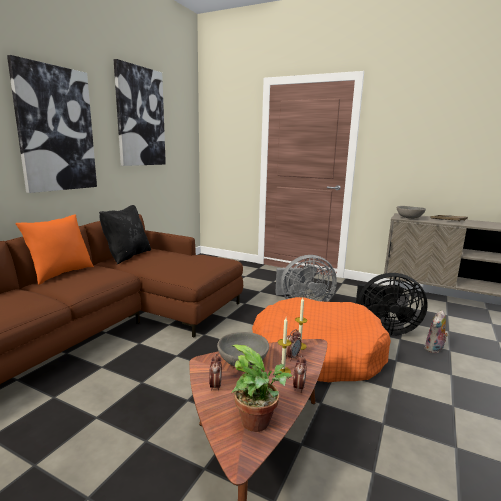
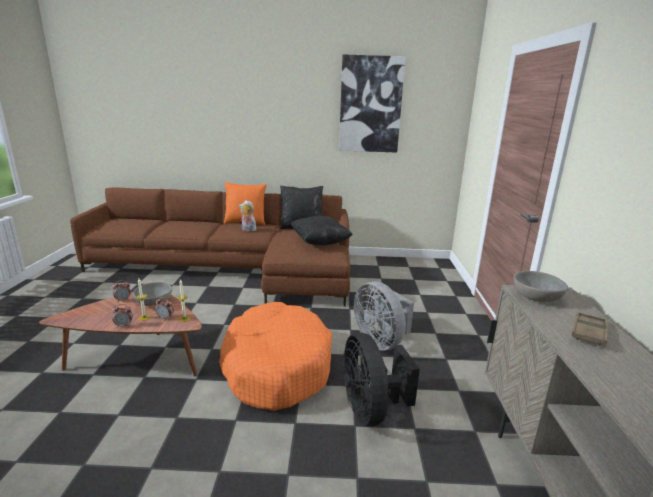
camera: 65 degrees right, 5 degrees up
(56, 129) = (279, 120): picture -> none
(187, 257) = (320, 243): none -> black pillow
(259, 423) = (85, 319): potted plant -> none
(434, 349) = (347, 460): plush toy -> plush toy (247, 230)

